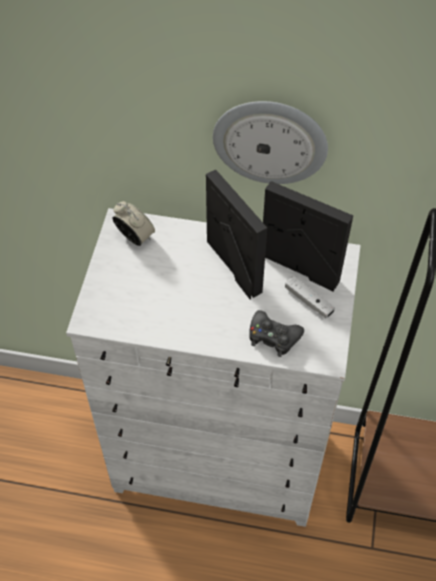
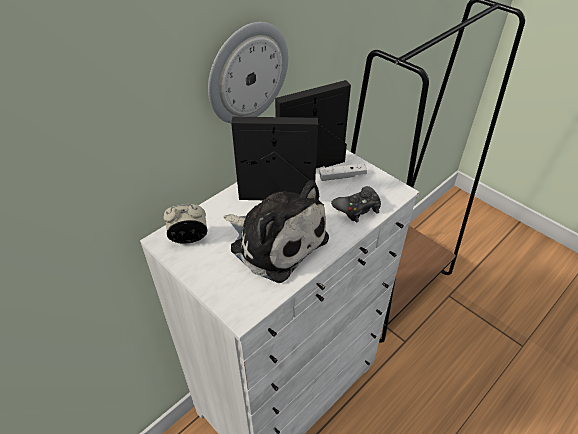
camera: 55 degrees left, 10 degrees down
(179, 297) = (275, 241): none -> plush toy

